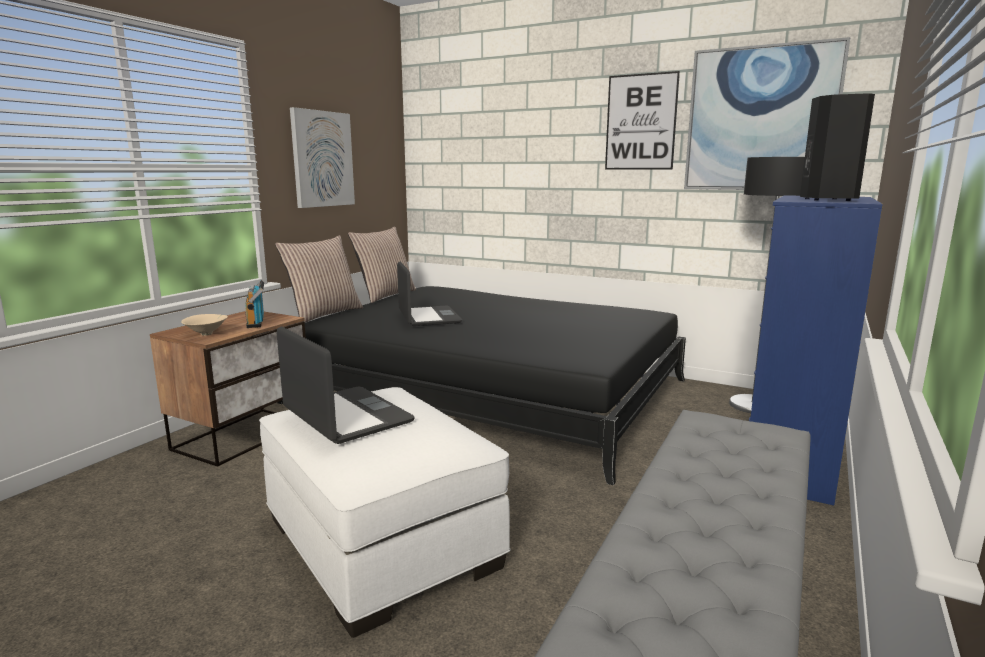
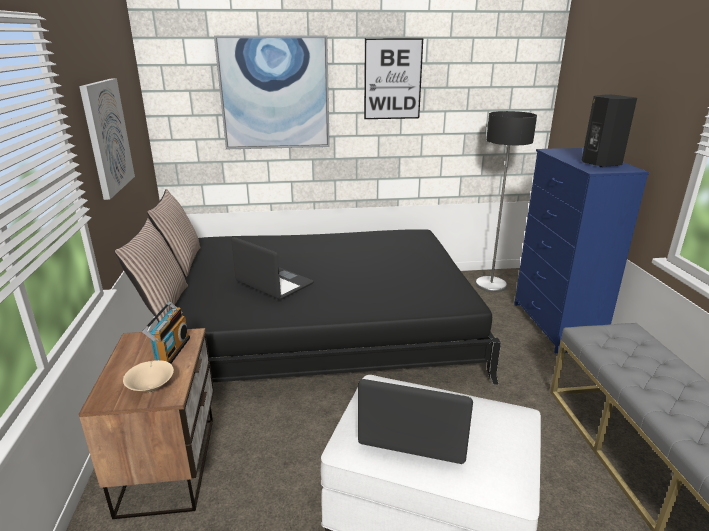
camera: 35 degrees left, 10 degrees up
(257, 322) = (170, 351): radio -> radio turned 120 degrees counterclockwise
(761, 119) = (481, 80): picture -> picture (275, 93)

